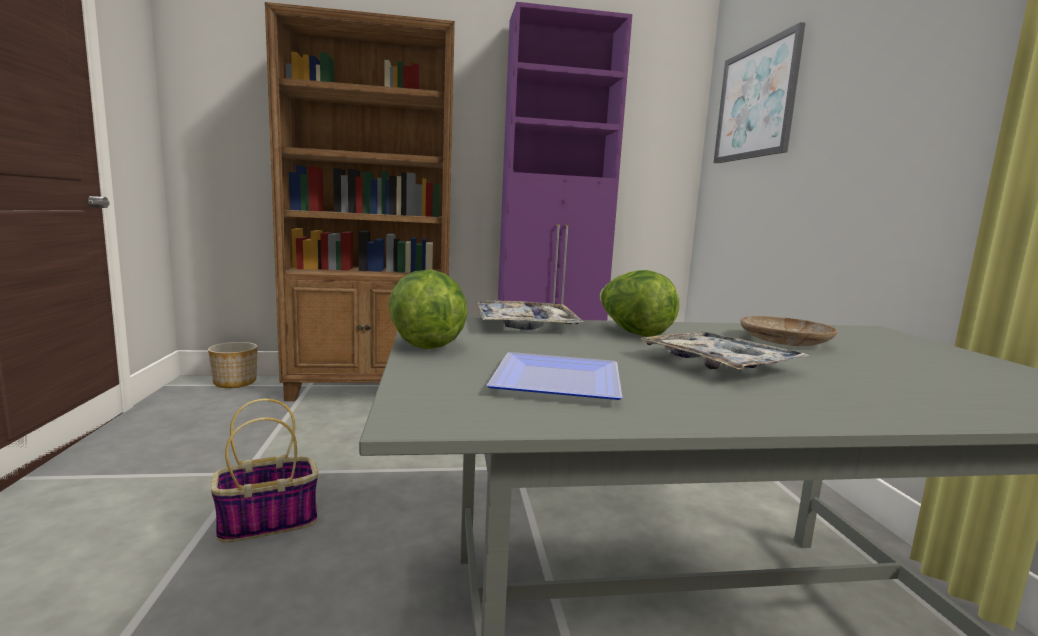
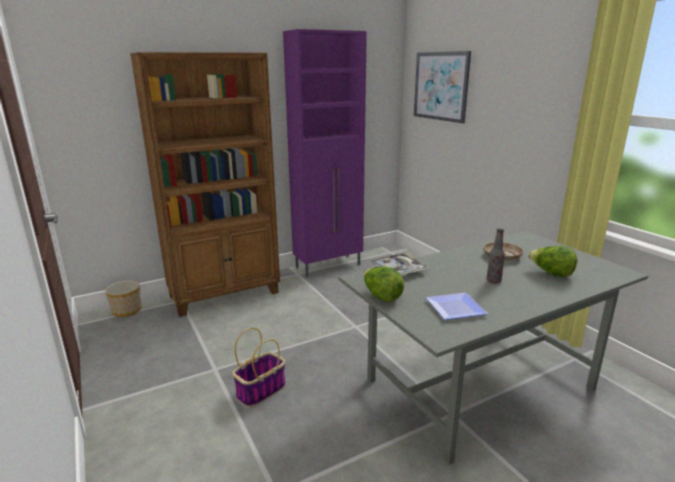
camera: 20 degrees left, 10 degrees up
(632, 332) = (444, 265): lettuce -> lettuce (551, 274)
(719, 364) = (493, 281): tray -> bottle

